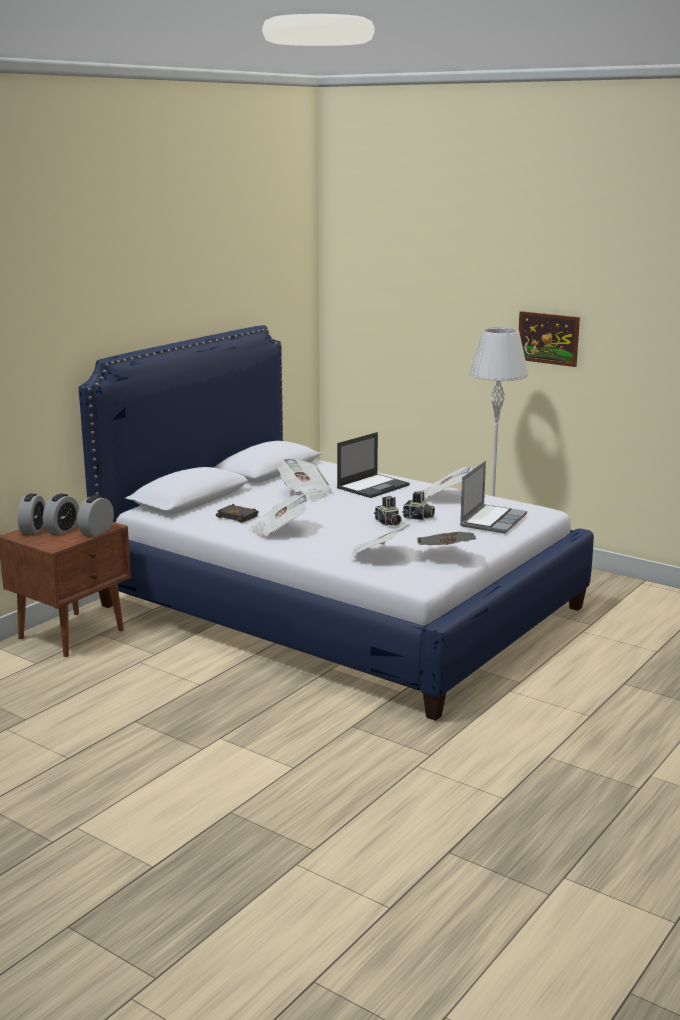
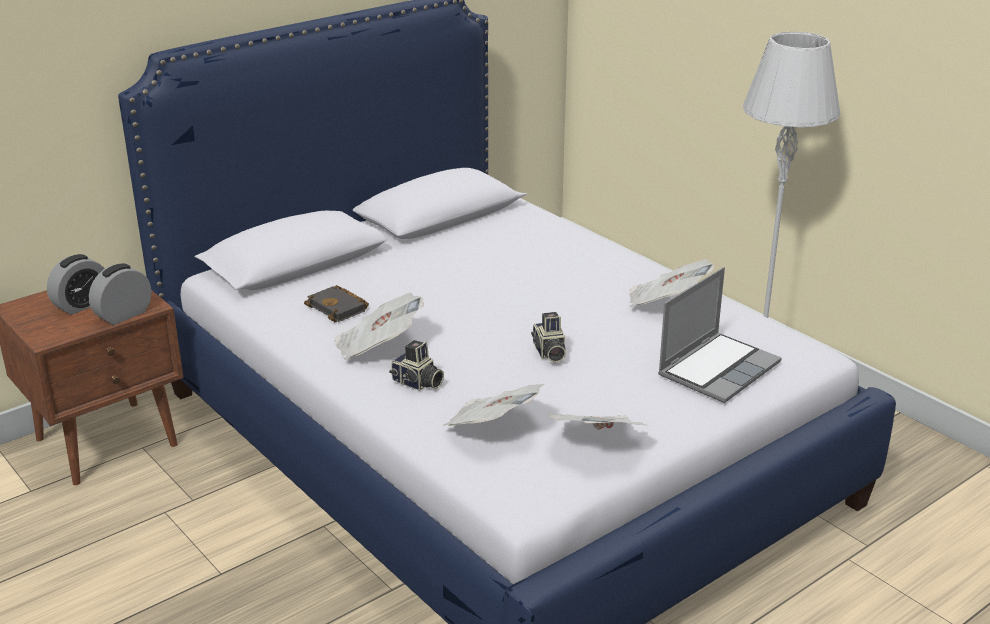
camera: 15 degrees right, 10 degrees up
(33, 529) = (45, 299): alarm clock -> none
(305, 493) = (464, 269): newspaper -> none
(373, 486) = (572, 267): laptop -> none
(418, 517) = (604, 346): camera -> camera (417, 383)
(548, 338) = (886, 54): picture -> none

